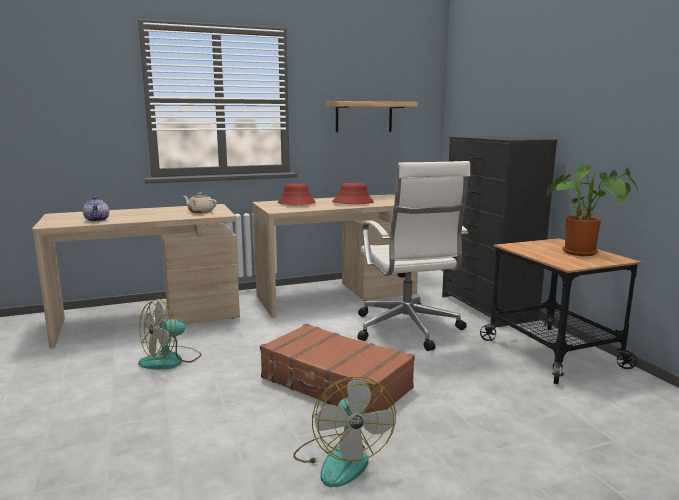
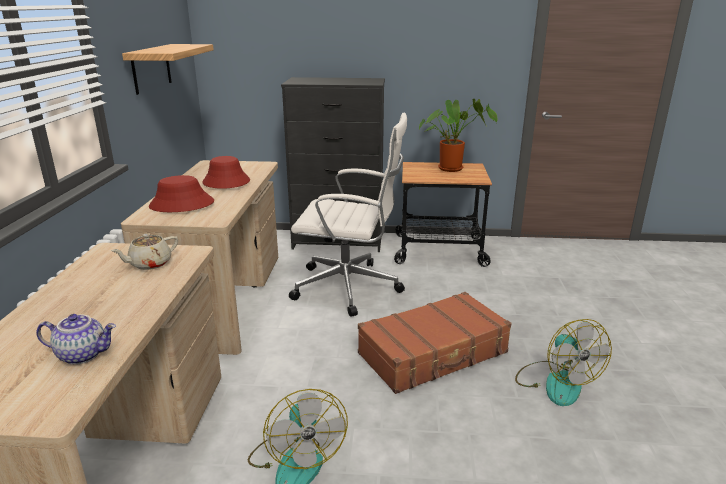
camera: 65 degrees left, 10 degrees up
(341, 459) = (556, 382): fan -> fan turned 60 degrees clockwise

